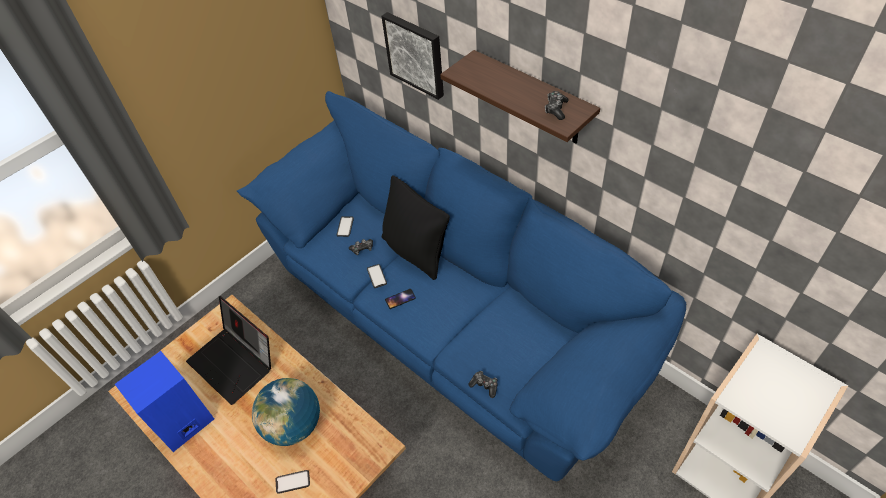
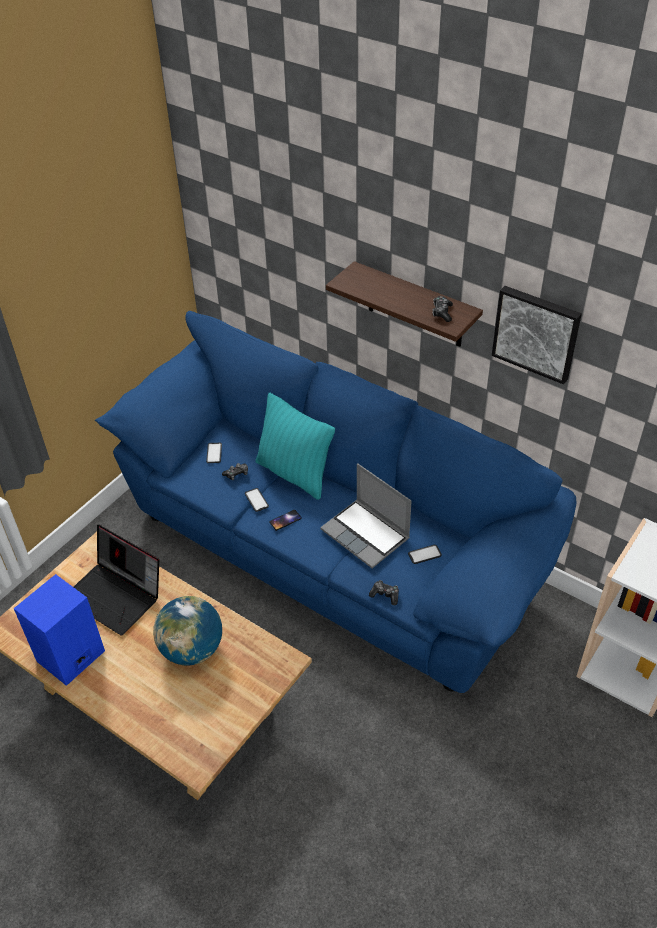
camera: 10 degrees left, 5 degrees down
(293, 482) = (201, 701): phone -> phone (424, 554)
(416, 54) = (289, 268): picture -> picture (536, 332)
(416, 252) = (294, 474): black pillow -> turquoise pillow
(475, 320) = (366, 534): none -> laptop

